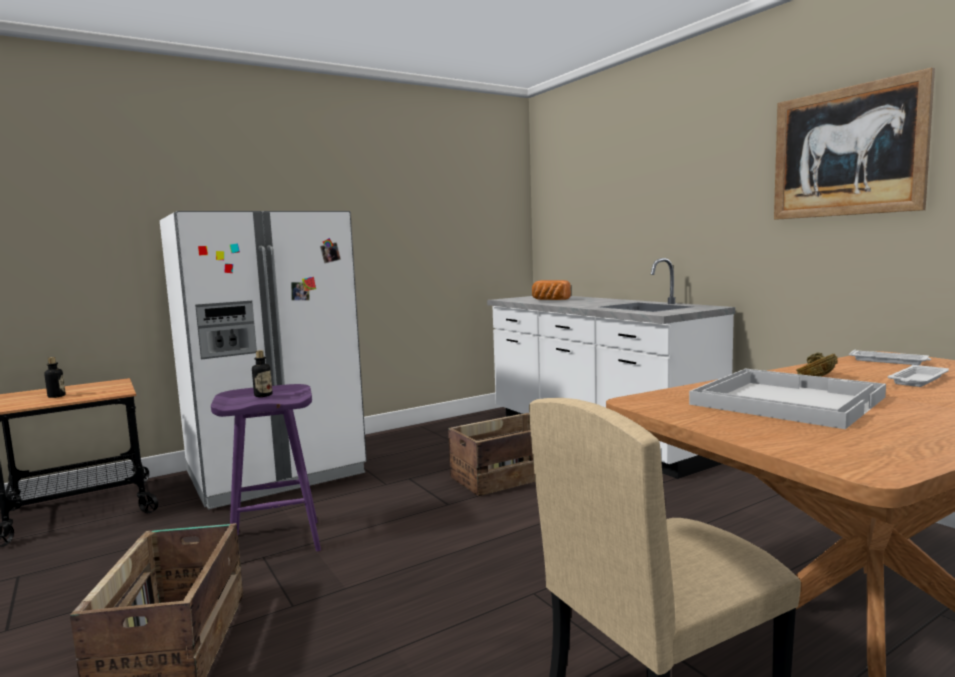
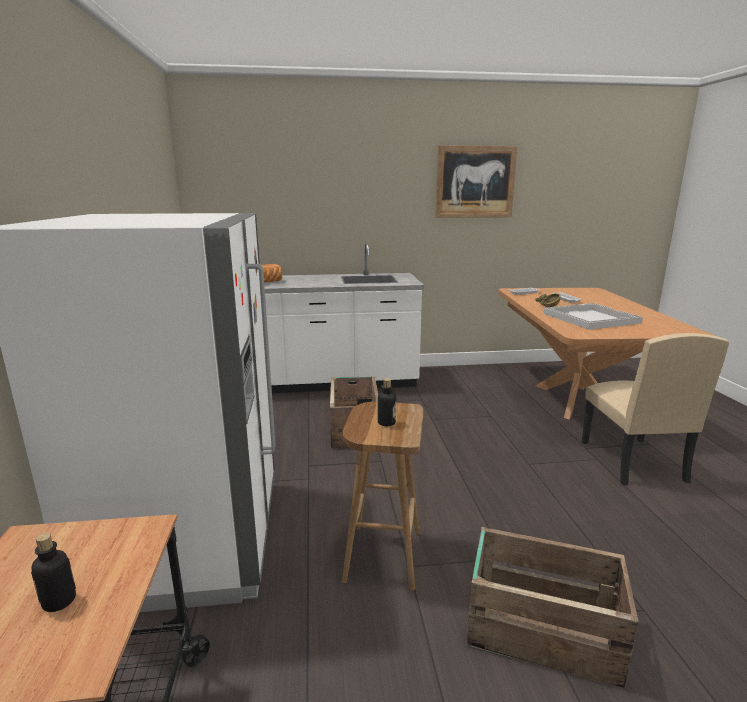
camera: 65 degrees left, 10 degrees up
(277, 541) = (382, 555): purple stool -> brown stool

